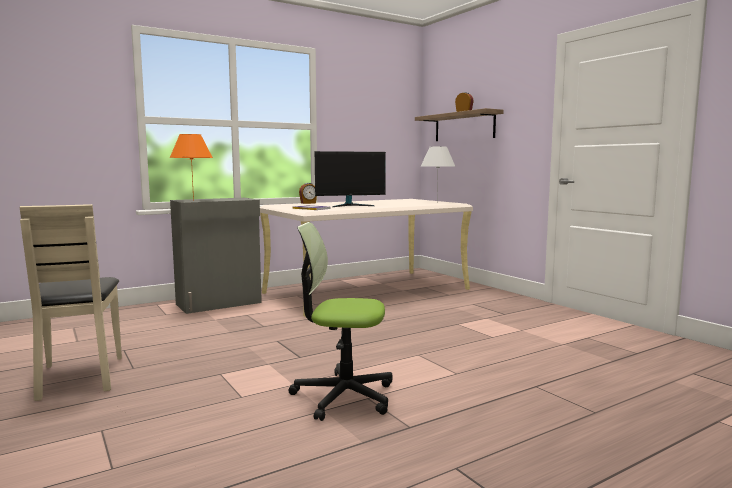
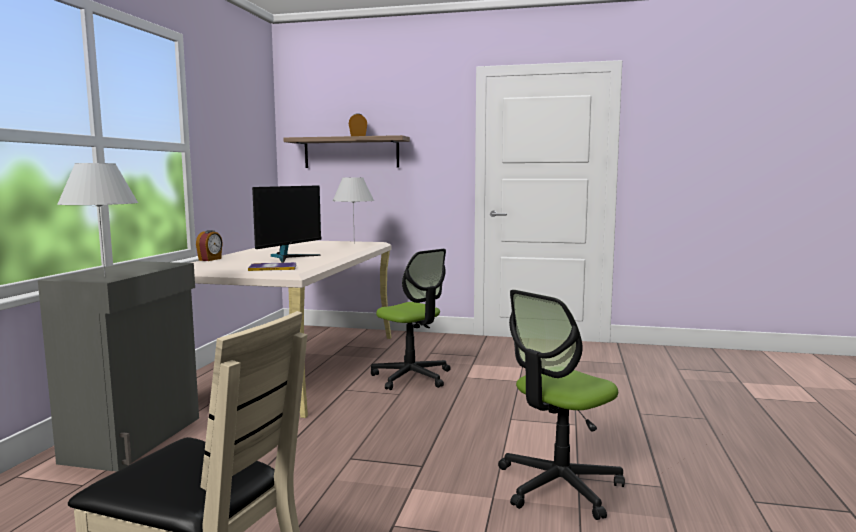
camera: 45 degrees left, 0 degrees up
(193, 200) = (104, 277): orange table lamp -> white table lamp
(419, 314) = (412, 377): none -> office chair

